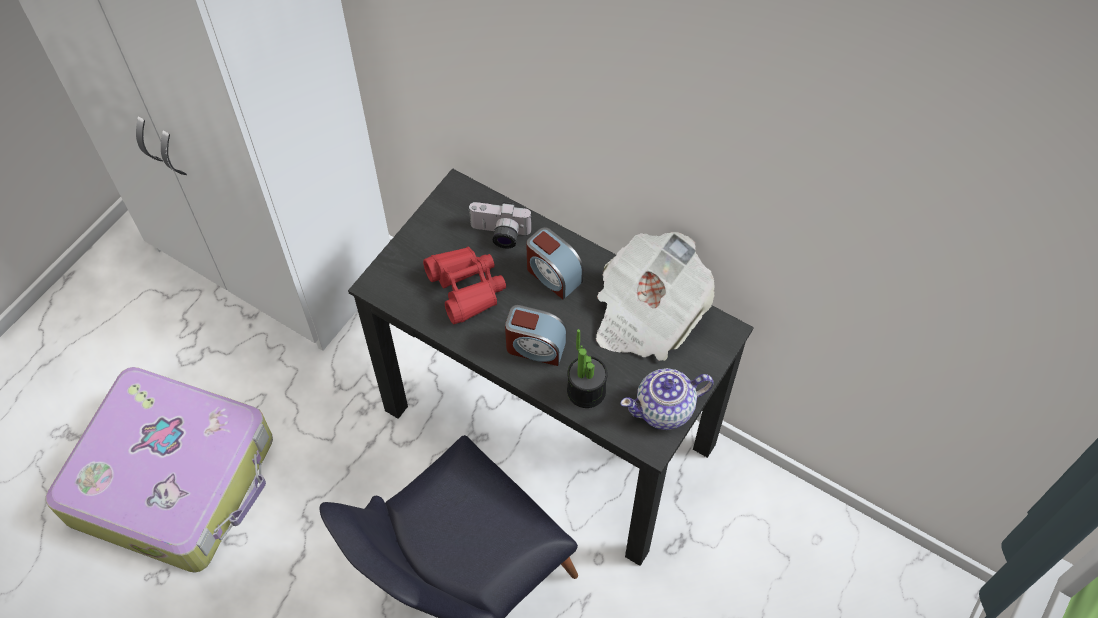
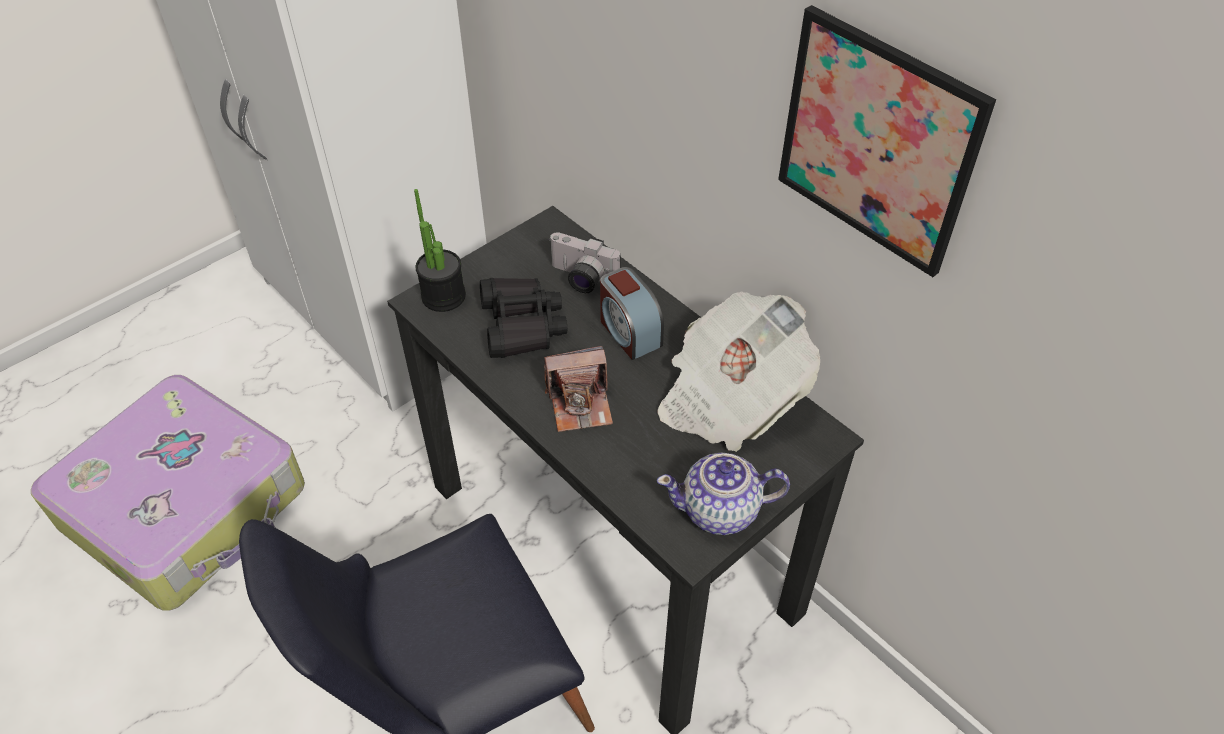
camera: 15 degrees right, 10 degrees down
(466, 288) = (522, 325): red binoculars -> black binoculars
(535, 347) = (580, 404): alarm clock -> camera
(586, 391) = (626, 467): potted plant -> potted plant (443, 296)
(743, 144) = (877, 142): none -> picture

